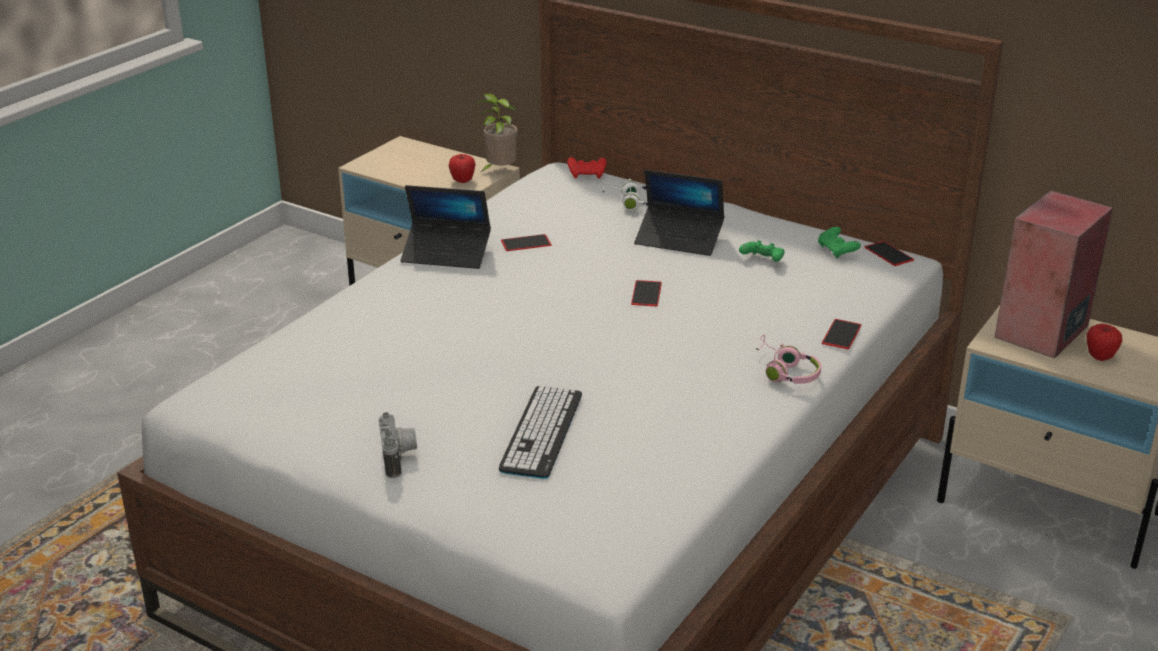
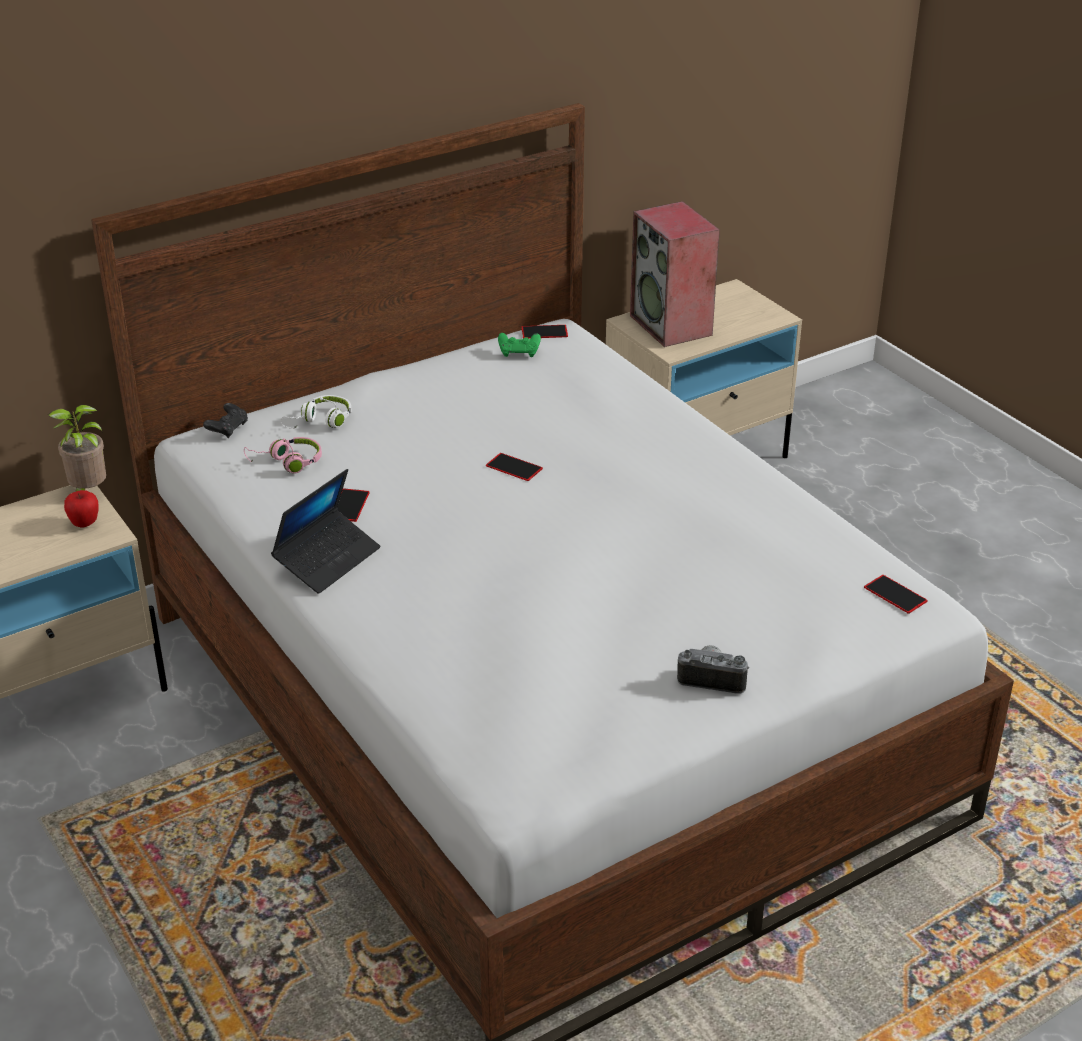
camera: 65 degrees left, 5 degrees up
(542, 432) = (716, 588): keyboard -> none
(587, 175) = (228, 429): red game controller -> black game controller
(679, 239) = (423, 420): laptop -> none
(762, 261) = (504, 392): green game controller -> none
(785, 371) = (699, 441): pink headphones -> pink headphones (287, 462)
(841, 334) = (661, 397): phone -> phone (895, 594)
(1100, 357) = (724, 318): apple -> none

